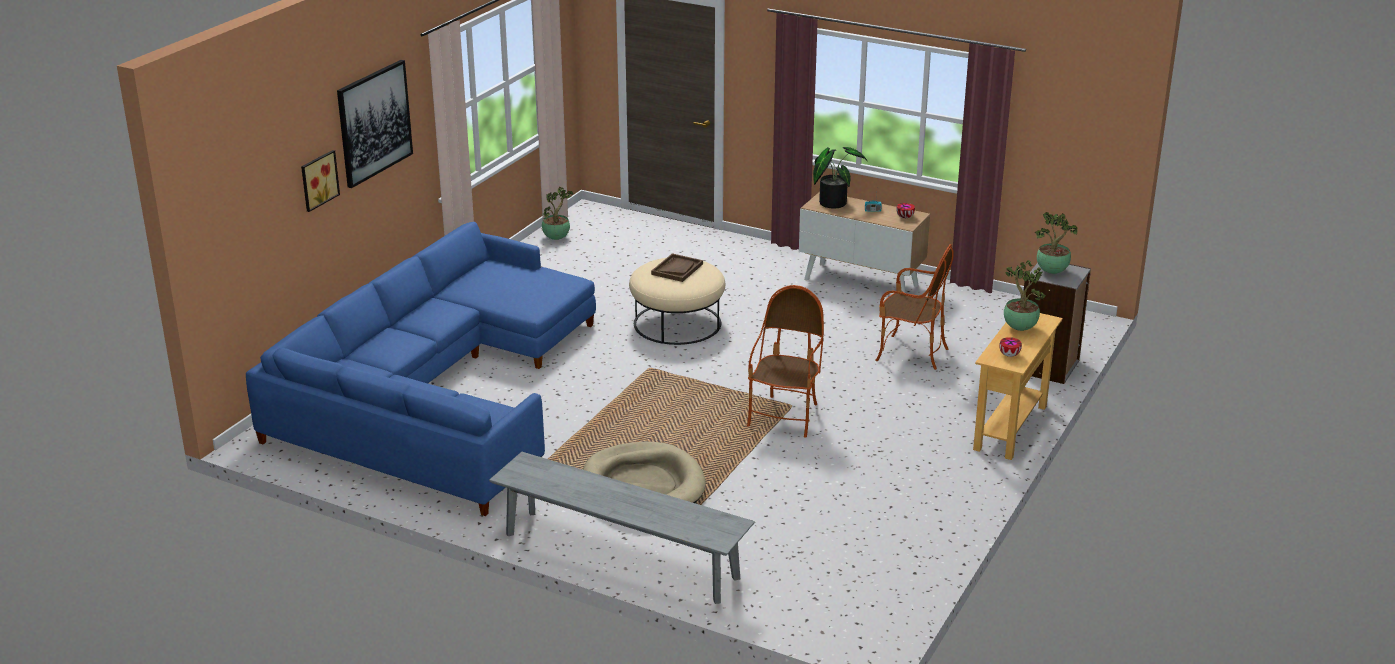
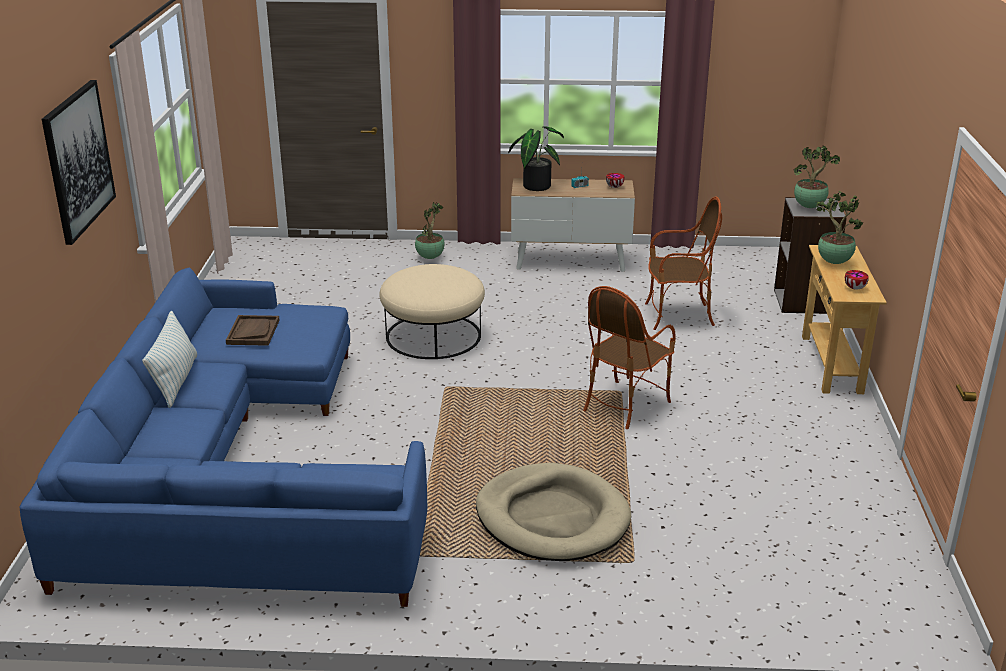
camera: 25 degrees left, 0 degrees up
(318, 180) = (39, 238): picture -> none
(416, 311) = (175, 381): none -> pillow
(557, 238) = (236, 277): potted plant -> potted plant (430, 257)
(620, 556) = (601, 608): grey bench -> none
(677, 269) = (429, 277): brown tray -> brown tray (253, 332)
(785, 417) = (625, 404): armchair -> armchair turned 135 degrees counterclockwise

